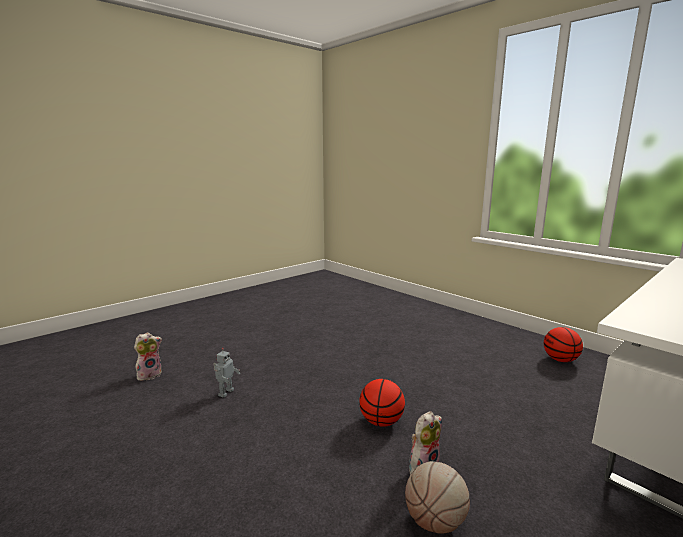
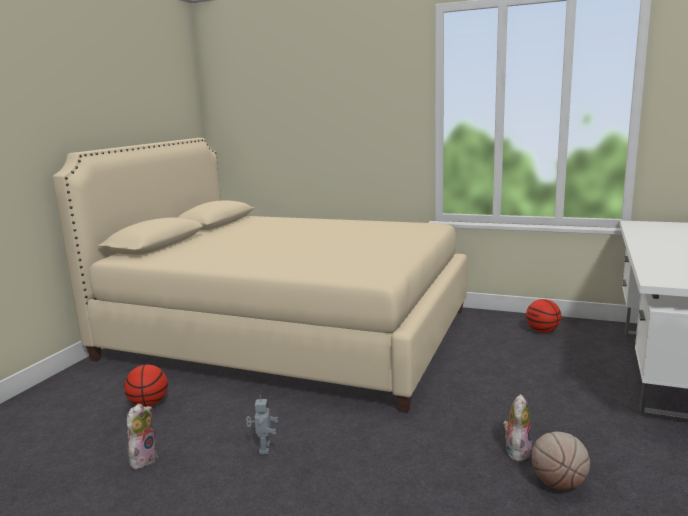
camera: 25 degrees left, 0 degrees up
(333, 312) = (289, 334): none -> beige bed
(381, 421) = (447, 426): basketball -> basketball (149, 404)

